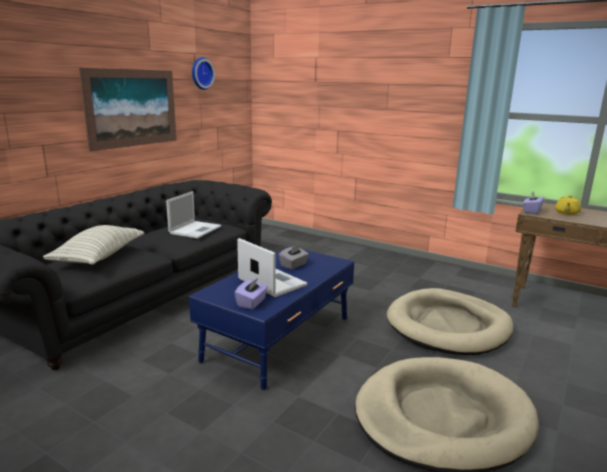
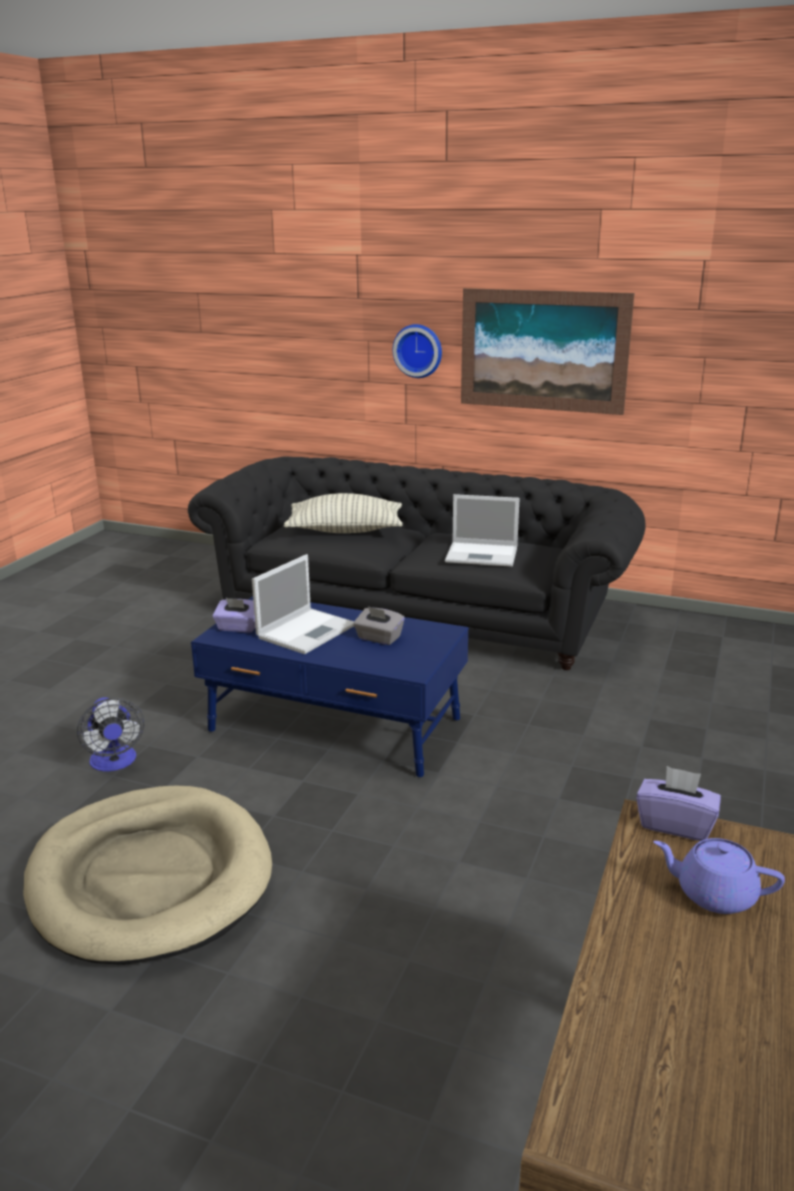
camera: 80 degrees right, 5 degrees up
(201, 73) = (713, 299): wall clock -> wall clock (418, 350)
(293, 441) = (114, 763): none -> fan
(448, 326) = (444, 903): beige dog bed -> none
(566, 213) = (714, 894): yellow teapot -> purple teapot

